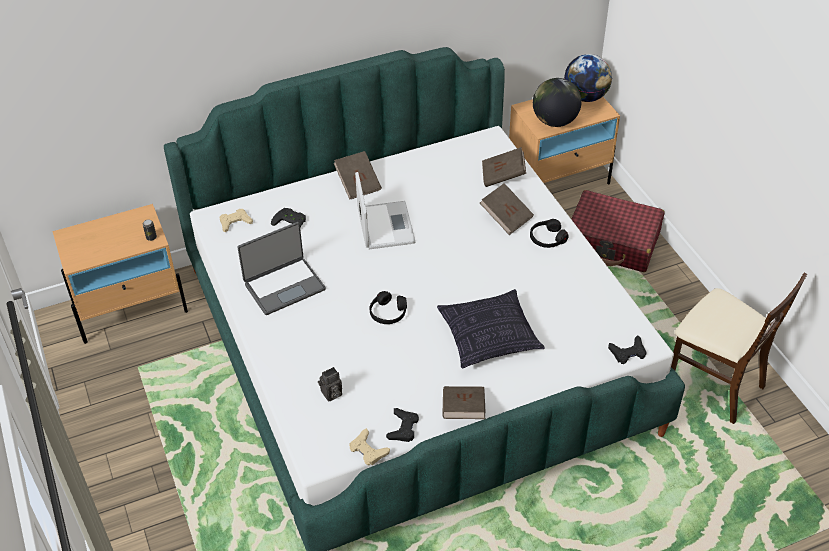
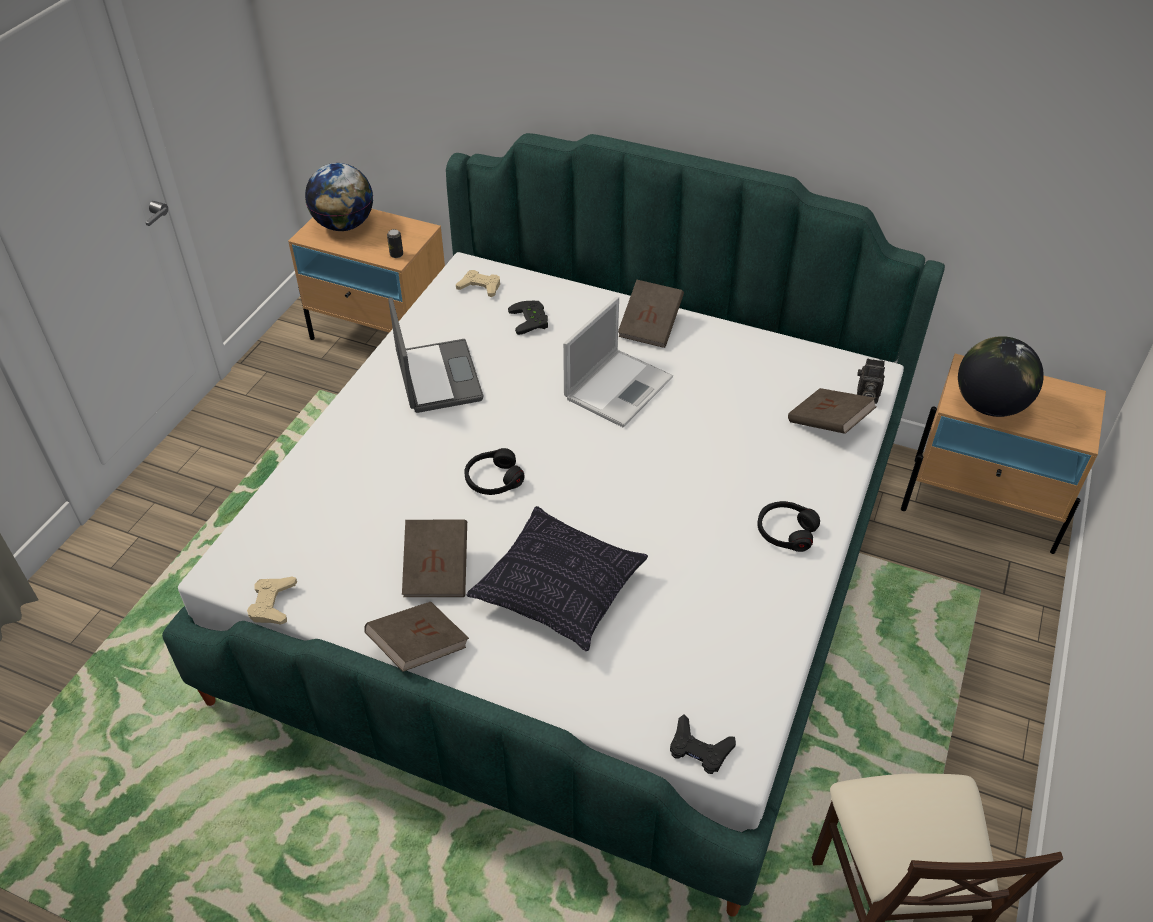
camera: 45 degrees right, 0 degrees up
(284, 286) = (437, 377): laptop -> laptop turned 120 degrees counterclockwise
(331, 394) = (325, 518): camera -> camera (865, 396)
(403, 428) = (337, 611): black game controller -> none
(506, 217) = (767, 472): brown book -> brown book (437, 571)
(585, 97) = (1074, 403): globe -> globe (344, 225)
(612, 242) = (968, 625): red suitcase -> none

